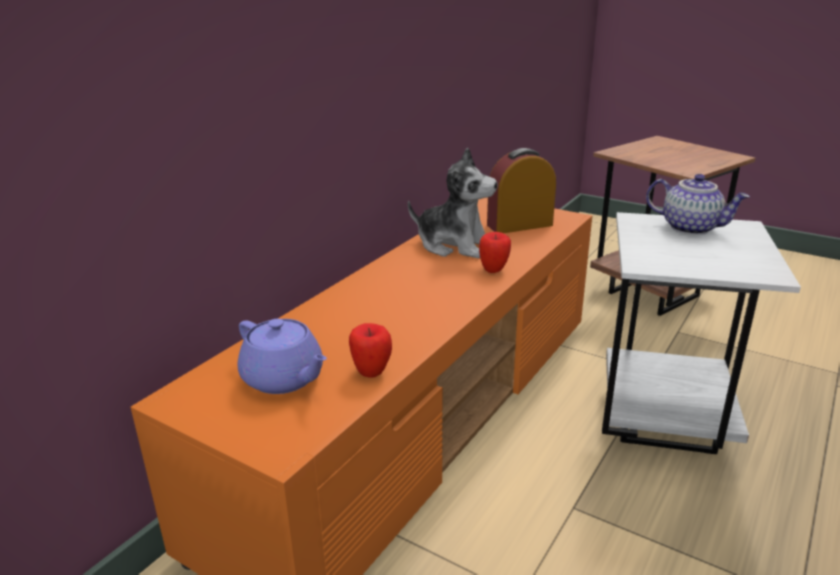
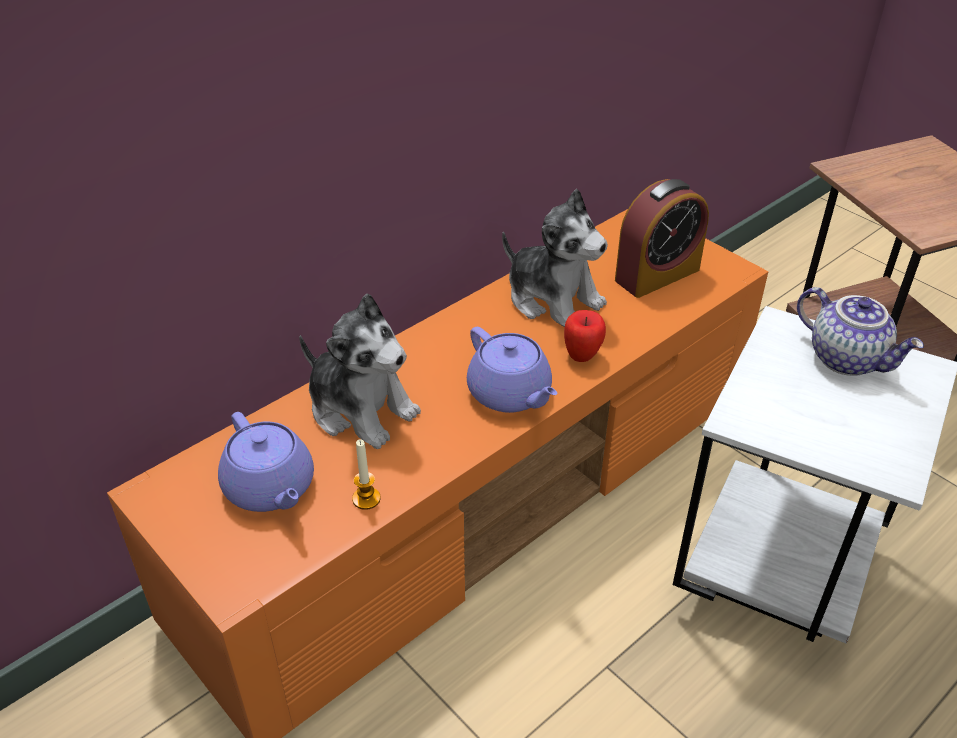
camera: 15 degrees right, 15 degrees up
(339, 321) = (361, 409): none -> plush toy
(371, 372) = (366, 499): apple -> candle
(453, 296) = (510, 394): none -> purple teapot
(519, 225) = (657, 275): alarm clock -> alarm clock turned 150 degrees clockwise

